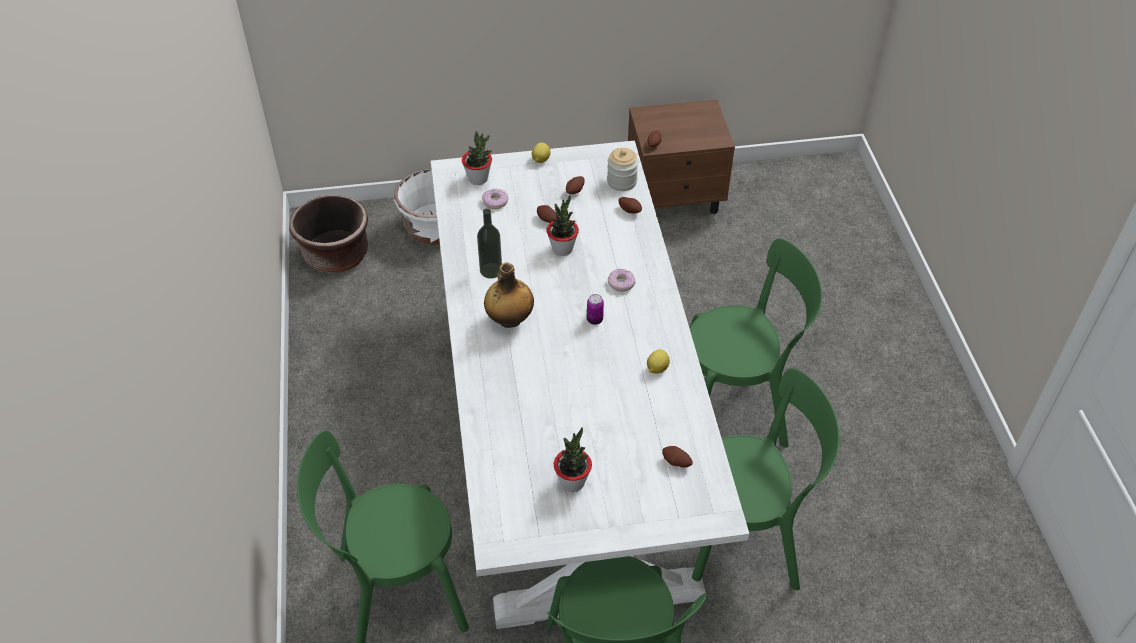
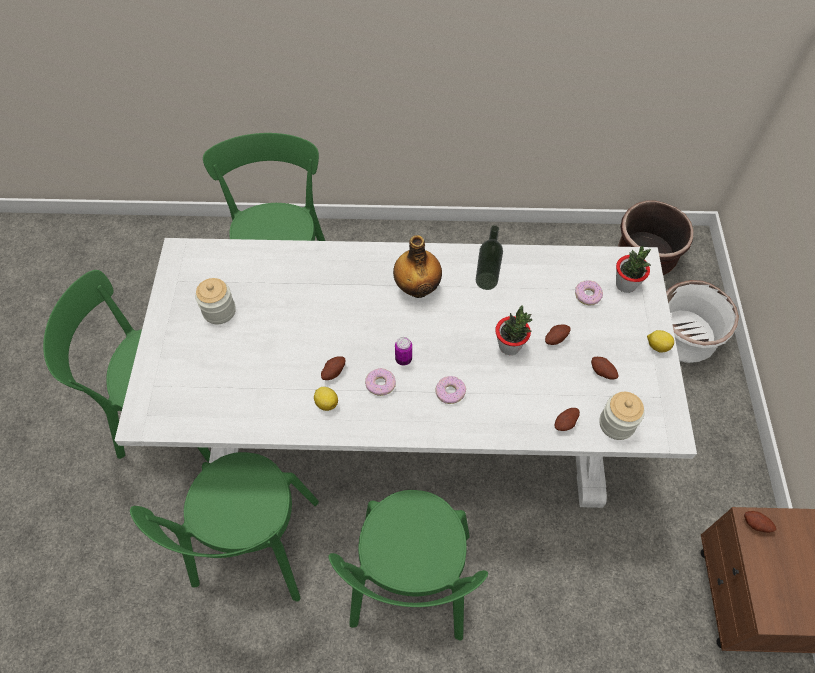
camera: 100 degrees right, 10 degrees up
(572, 482) = (219, 311): potted plant -> jar
(626, 332) = (380, 384): none -> donut
(676, 463) = (210, 396): potato -> potato (333, 372)

